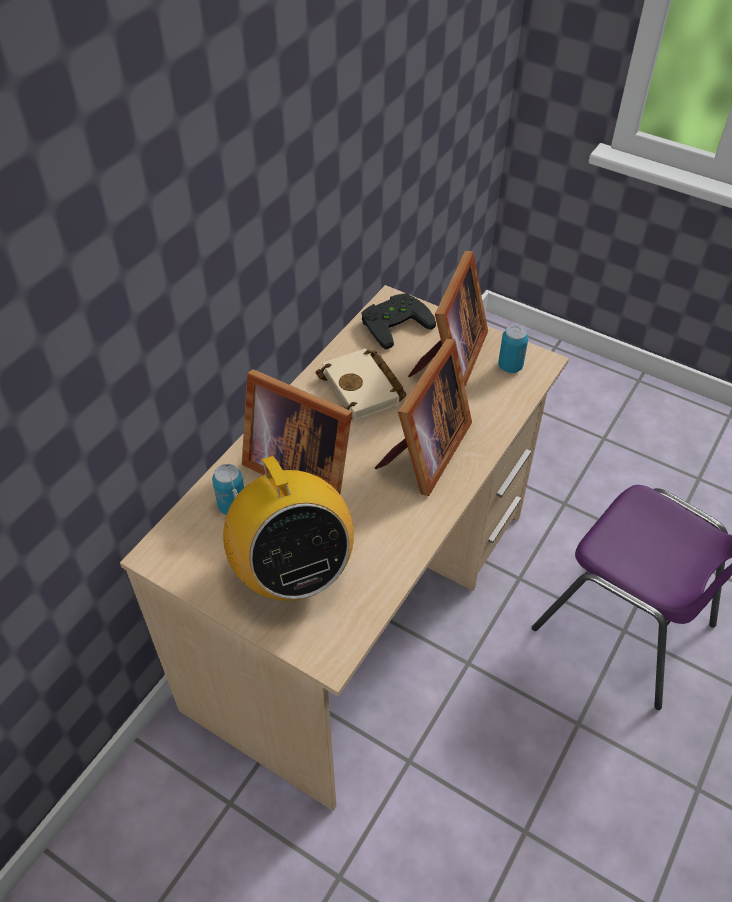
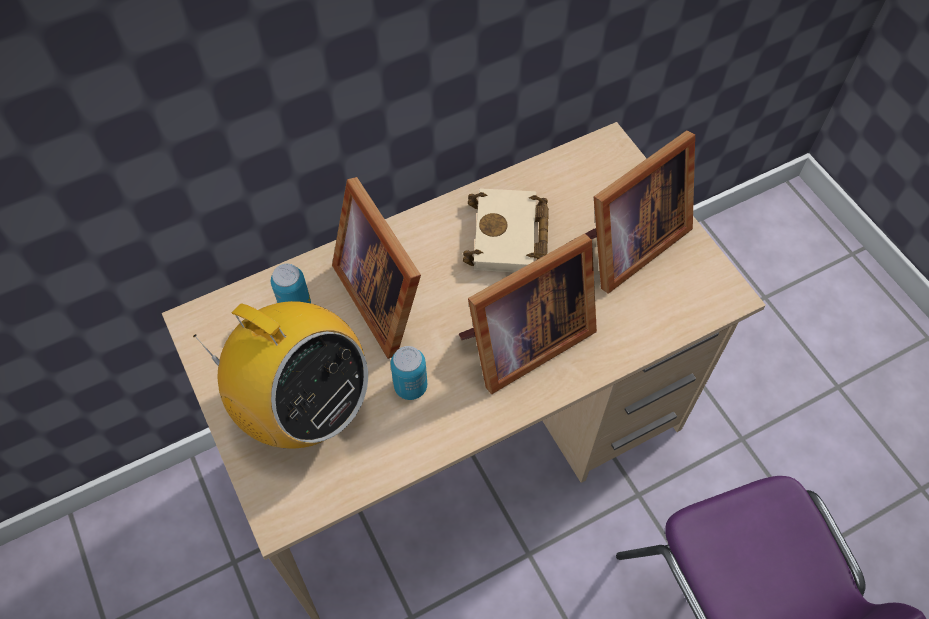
camera: 30 degrees right, 10 degrees up
(292, 572) = (304, 407): radio -> radio turned 60 degrees counterclockwise
(394, 322) = (595, 171): black game controller -> none
(510, 366) = (688, 284): can -> can (410, 386)

